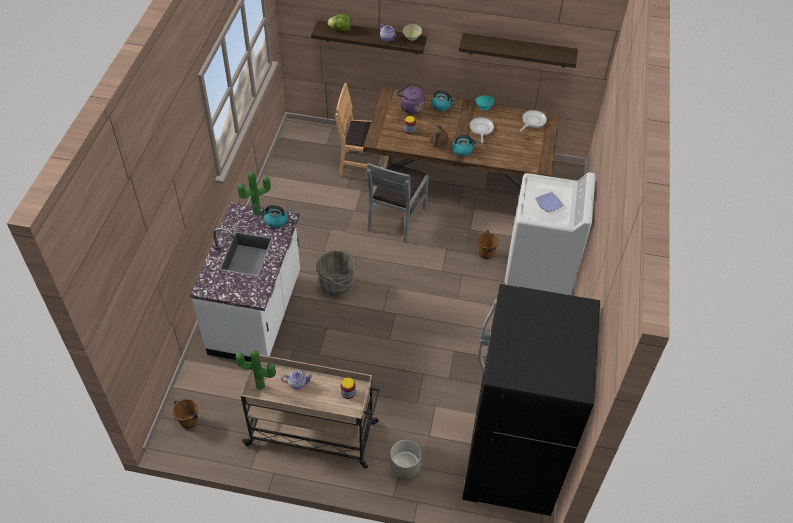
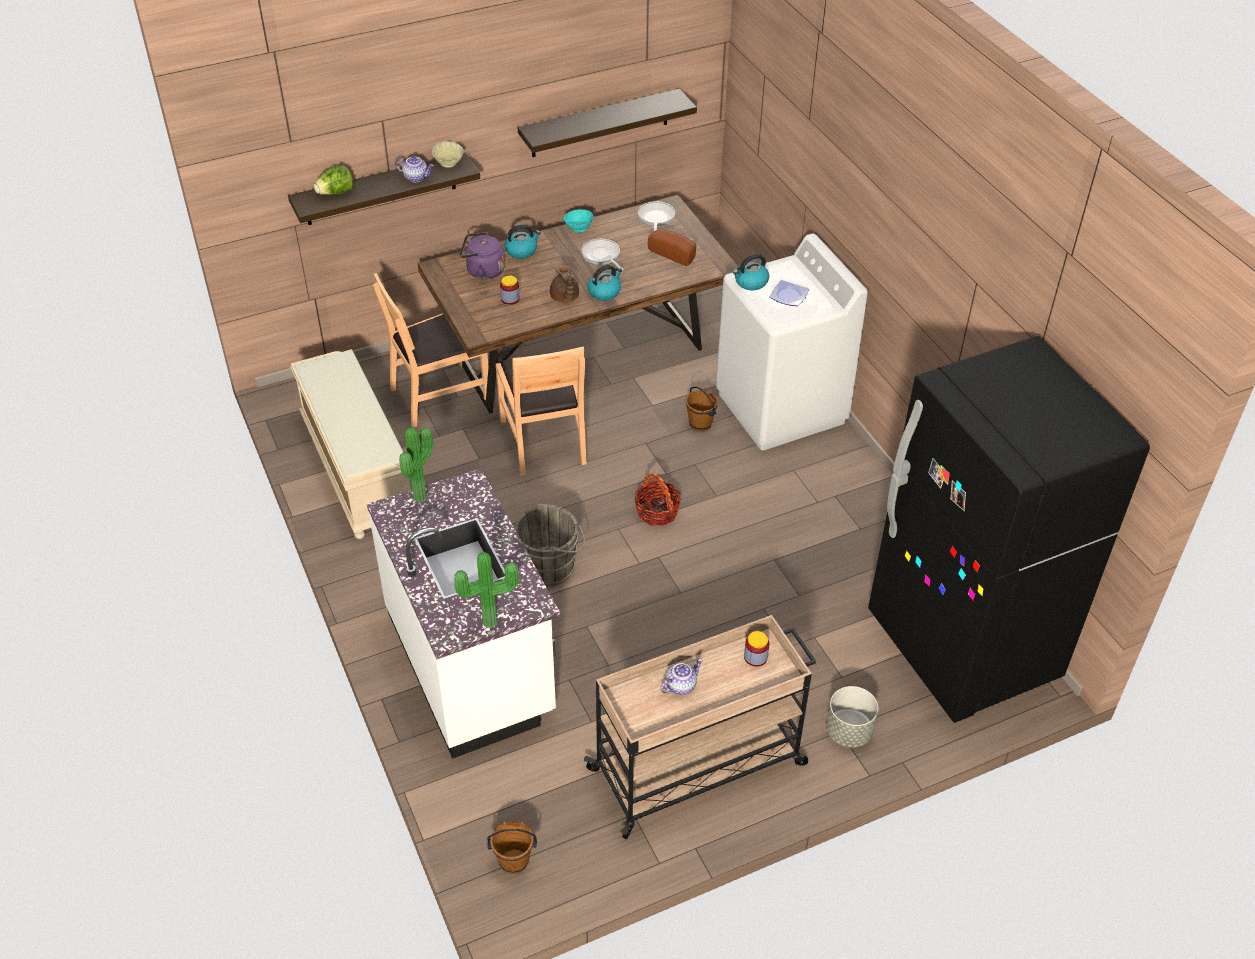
camera: 35 degrees left, 5 degrees down
(260, 388) = (637, 722): potted plant -> potted plant (491, 624)
(275, 221) = (459, 495): kettle -> kettle (750, 282)
(294, 184) = (356, 468): none -> beige bench
(396, 218) = (544, 440): grey chair -> brown chair
(417, 289) = (657, 512): none -> basket
(522, 147) = (674, 253): none -> bread

